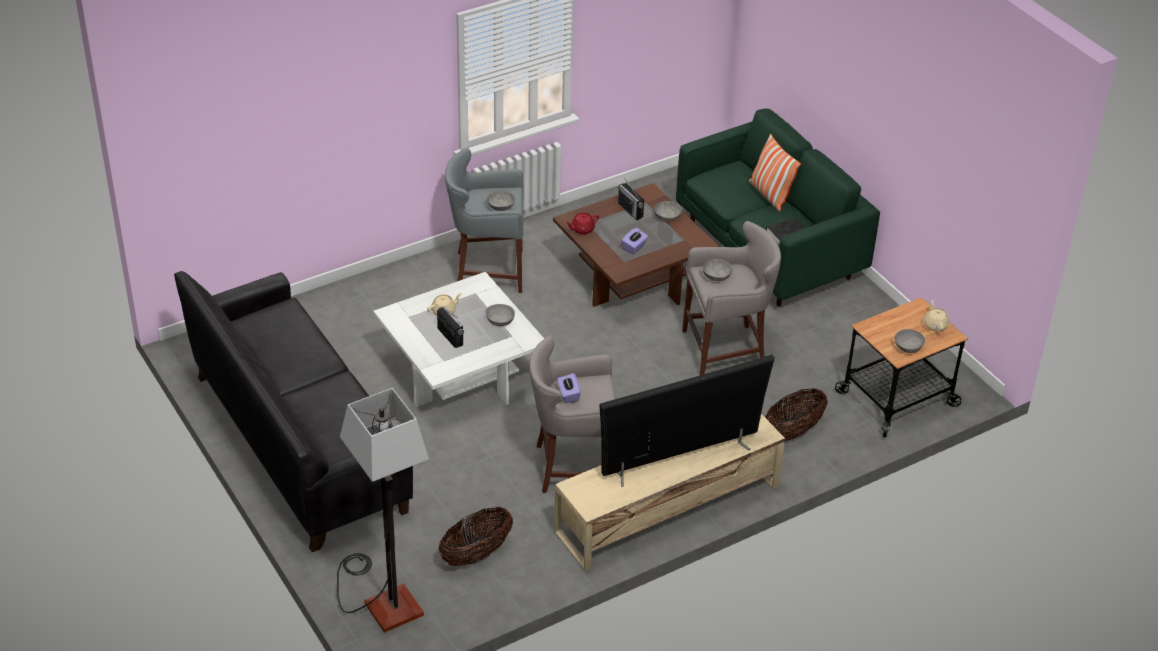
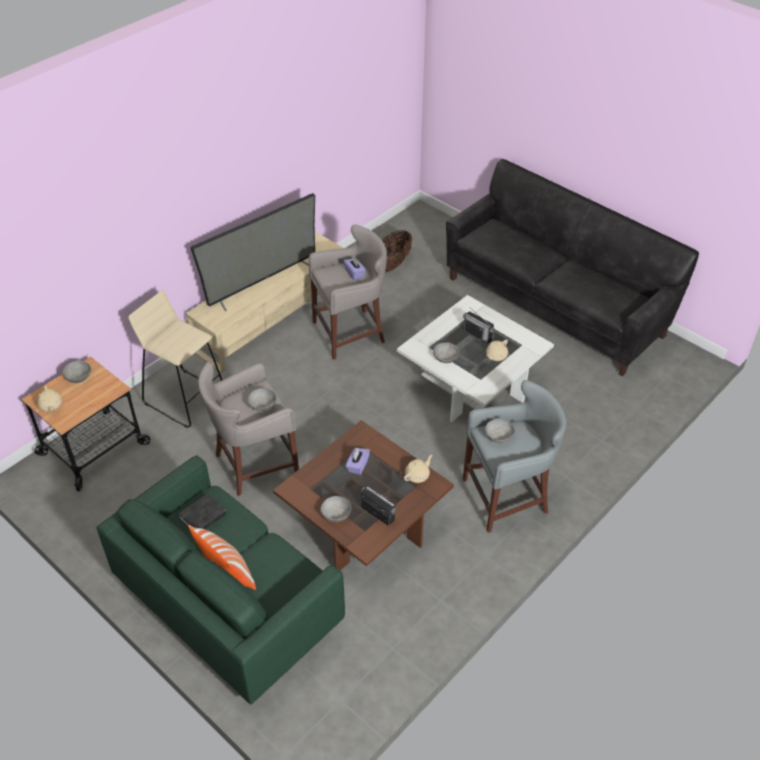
camera: 165 degrees right, 5 degrees up
(382, 600) = (435, 230): floor lamp -> none
(582, 229) = (417, 475): red teapot -> beige teapot
(792, 432) = (185, 397): basket -> beige stool

